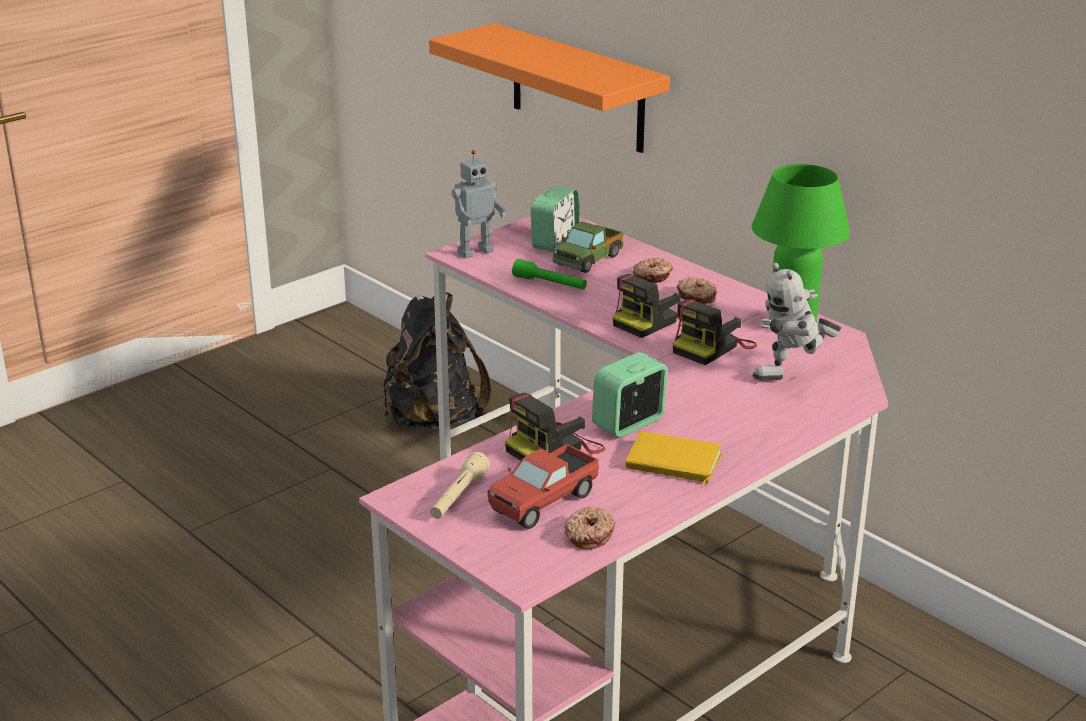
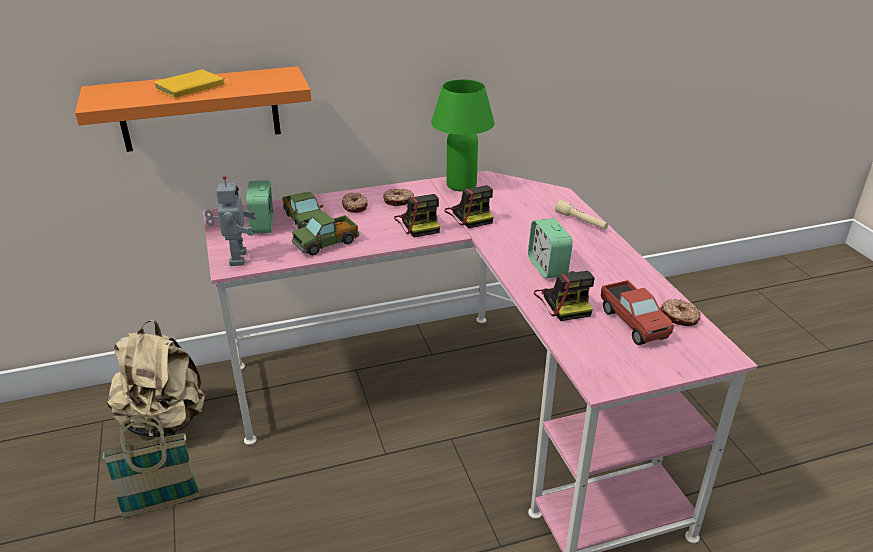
camera: 65 degrees left, 5 degrees up
(326, 462) = (161, 504): none -> basket
(433, 419) = (165, 422): black backpack -> beige backpack
(458, 496) = (610, 357): beige flashlight -> beige flashlight (581, 222)
(550, 284) = (326, 243): green flashlight -> toy truck
(555, 243) = (263, 225): alarm clock -> alarm clock turned 150 degrees counterclockwise
(672, 464) = (606, 267): yellow book -> yellow book (191, 88)
(792, 377) = (524, 203): toy robot -> none

